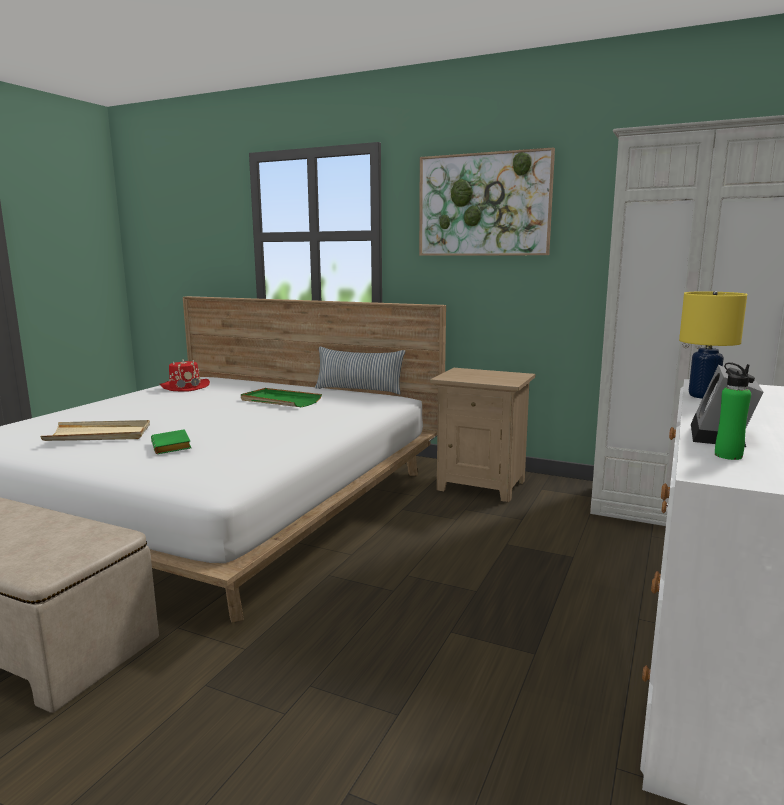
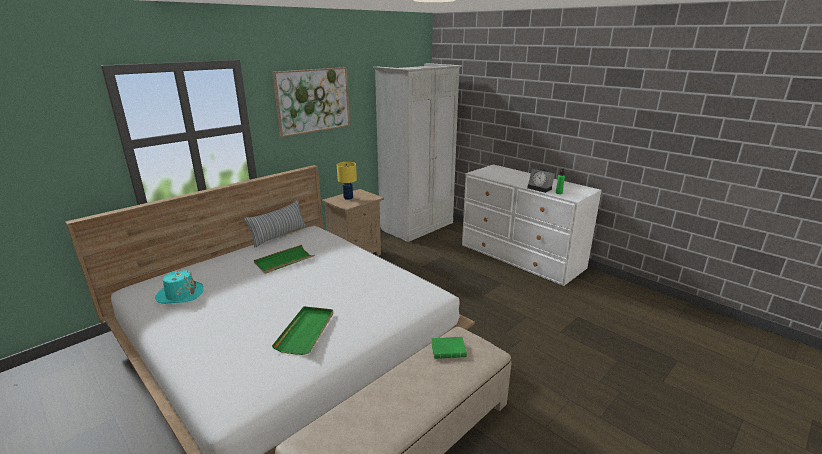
camera: 70 degrees left, 10 degrees up
(99, 435) = (306, 331): beige tray -> green tray
(173, 447) = (362, 302): green book -> green book (449, 350)
(185, 387) = (180, 294): red hat -> turquoise hat
(704, 396) = (494, 178): yellow table lamp -> yellow table lamp (348, 198)

